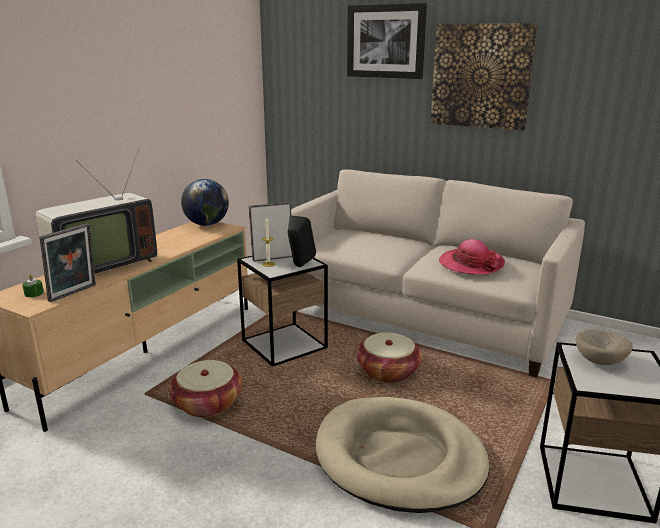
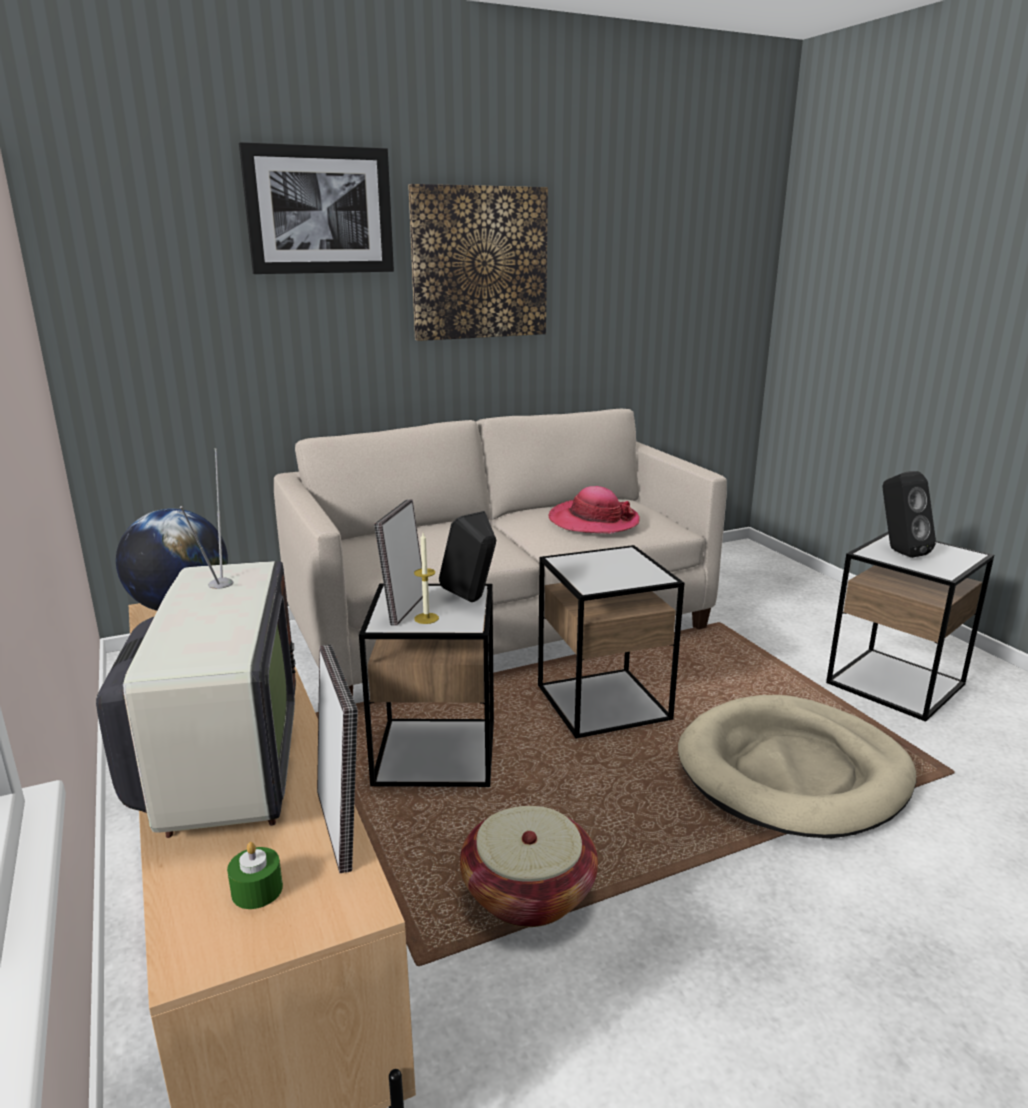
camera: 55 degrees left, 0 degrees up
(388, 372) = (603, 703): basket -> side table
(600, 360) = (898, 552): beige bowl -> black speaker

